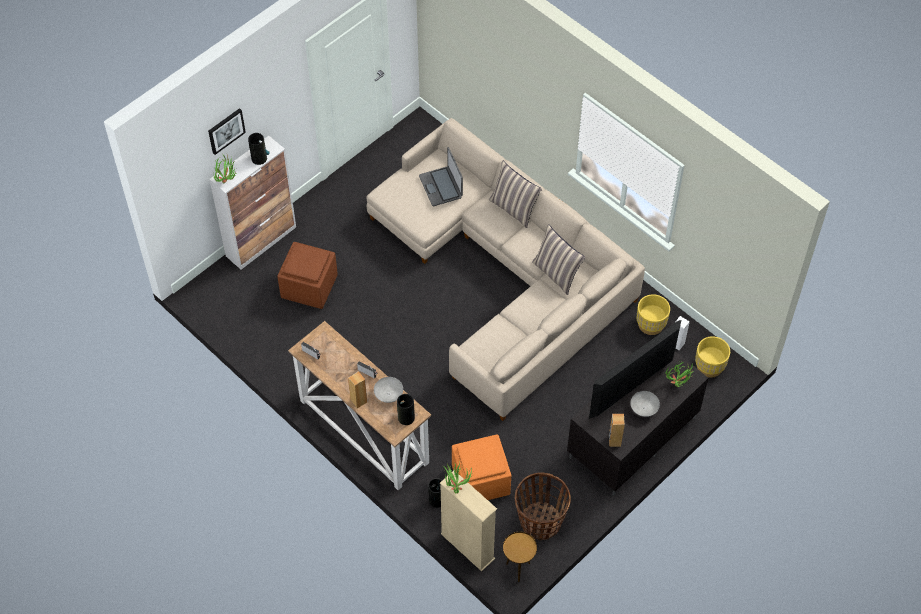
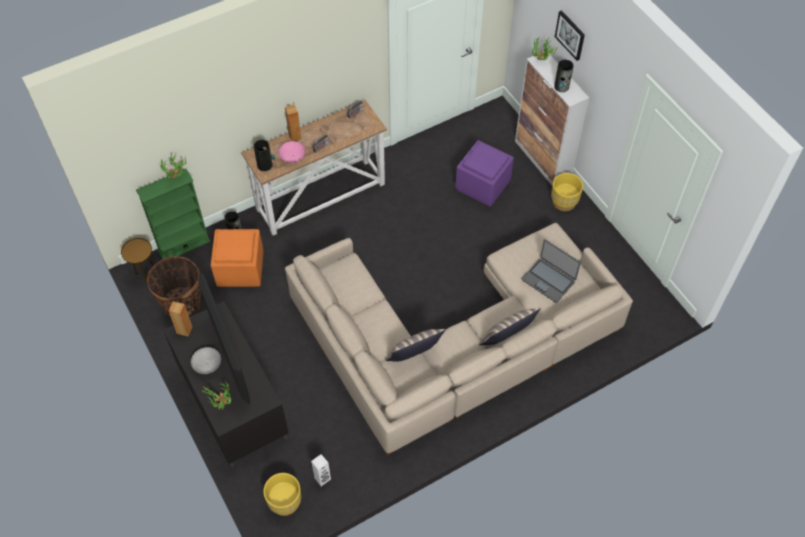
camera: 105 degrees right, 0 degrees up
(310, 286) = (483, 186): brown ottoman -> purple ottoman
(389, 395) = (292, 158): grey bowl -> pink bowl
(441, 186) = (548, 280): laptop -> laptop turned 135 degrees counterclockwise
(467, 546) = (184, 245): beige bookcase -> green bookcase
(651, 324) = (354, 460): yellow planter -> yellow planter (564, 202)

